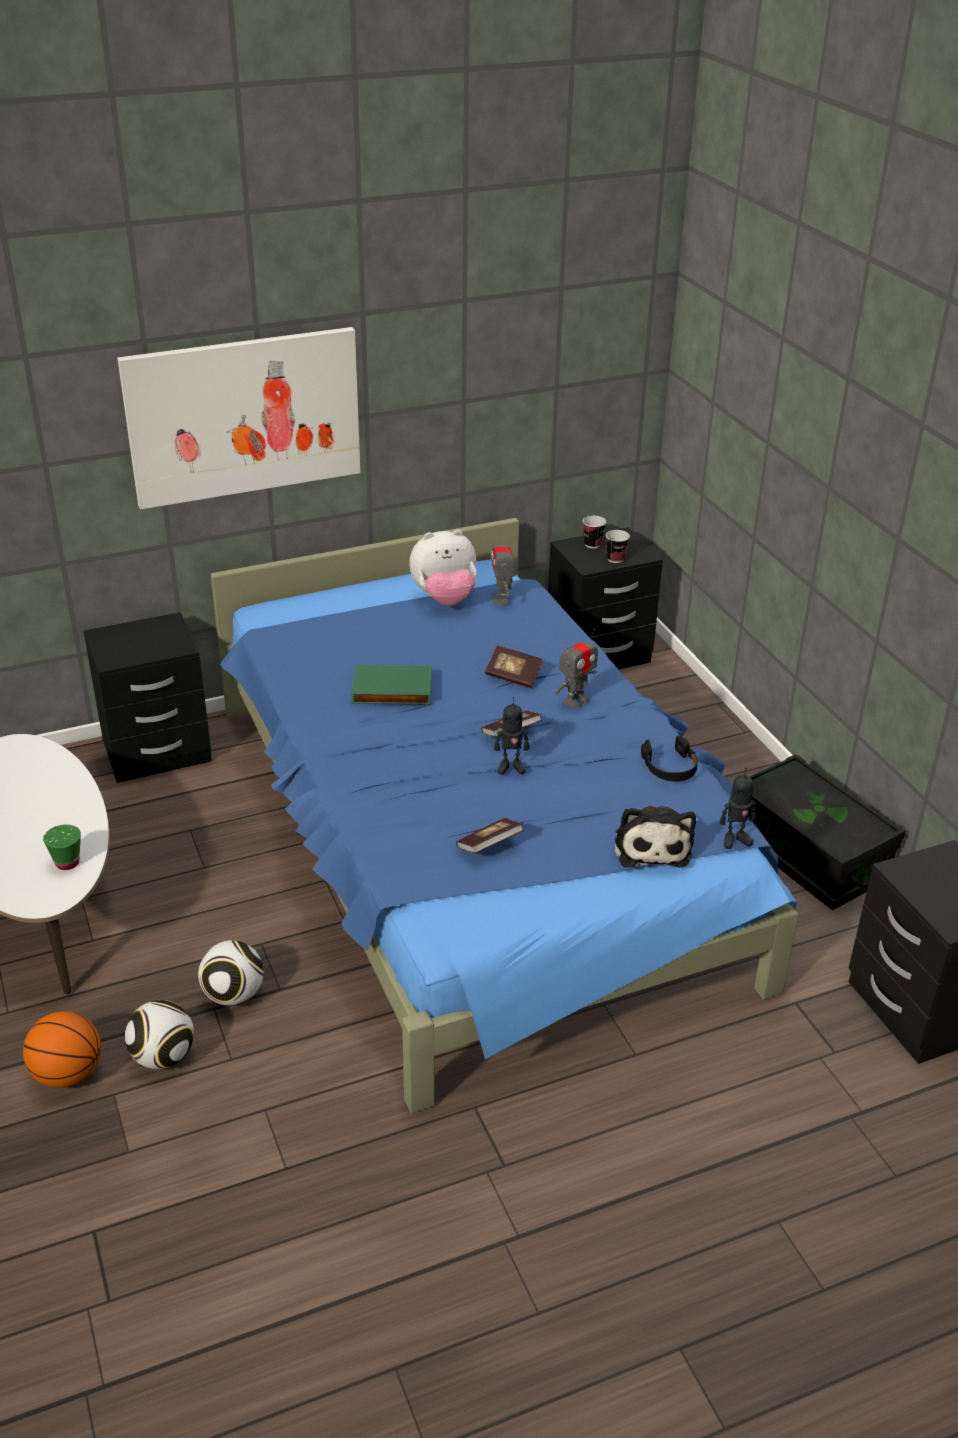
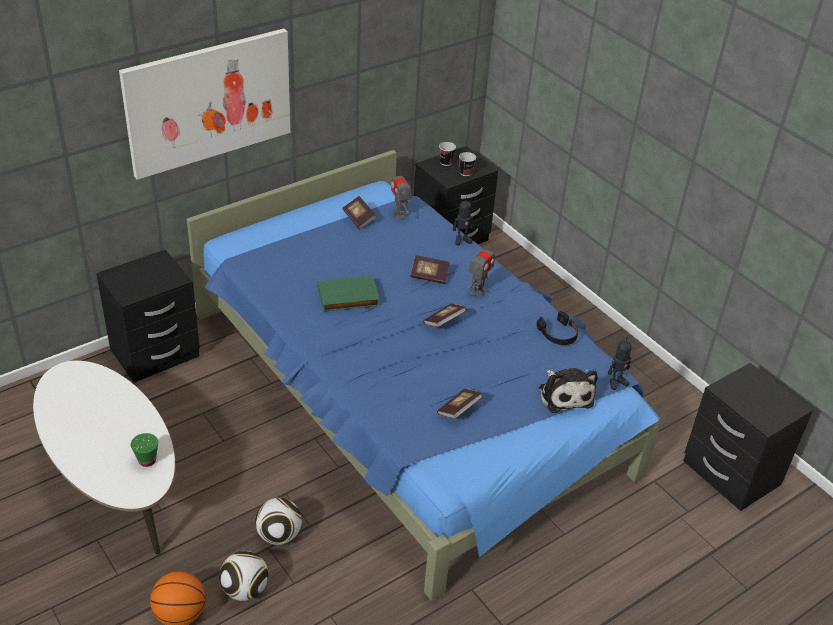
camera: 15 degrees left, 5 degrees up
(445, 599) = (359, 218): plush toy -> book
(511, 767) = (453, 348): toy robot -> toy robot (462, 240)
(808, 856) = (633, 374): black storage box -> none

